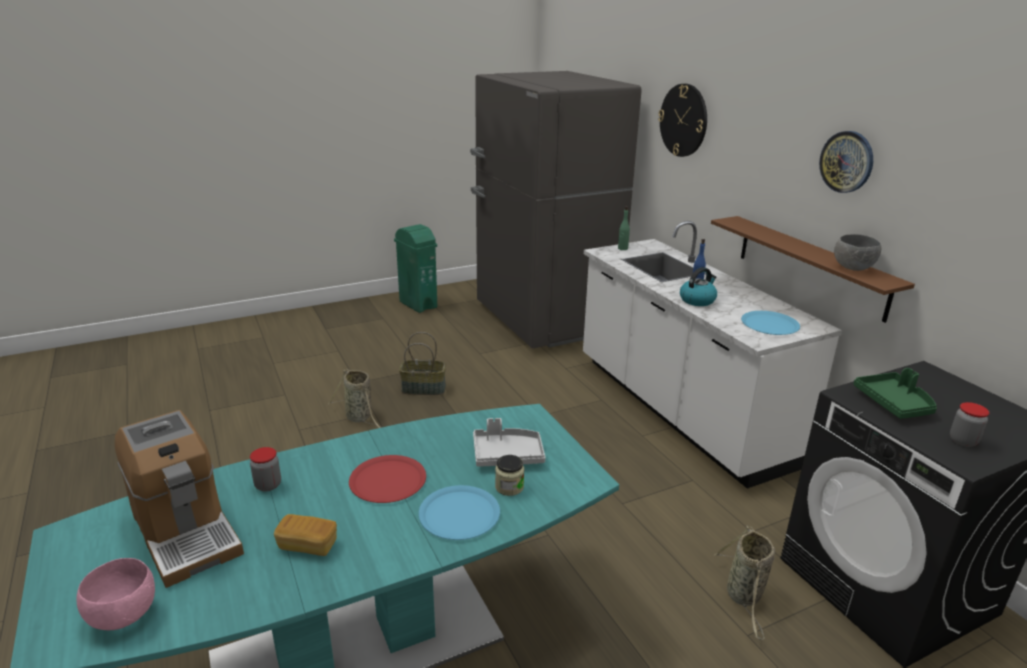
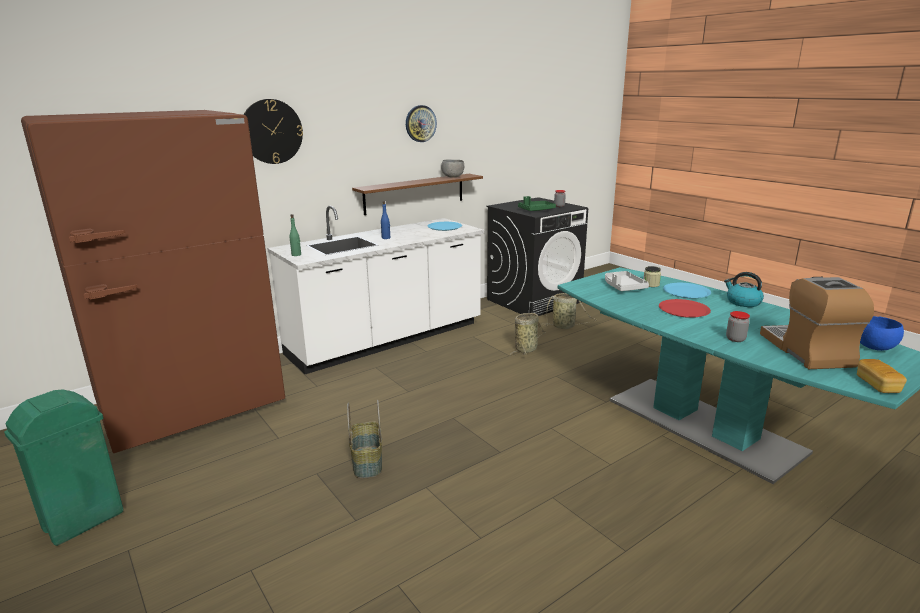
camera: 100 degrees left, 5 degrees down
(124, 614) = (873, 348): pink bowl -> blue bowl
(186, 532) = (807, 351): coffee machine -> coffee machine turned 45 degrees counterclockwise
(308, 545) = (760, 318): bread -> bread (877, 385)
(360, 417) = (440, 494): basket -> basket (527, 349)
(544, 320) = (192, 406): grey fridge -> brown fridge
(697, 300) = (412, 238): kettle -> kettle (742, 302)

